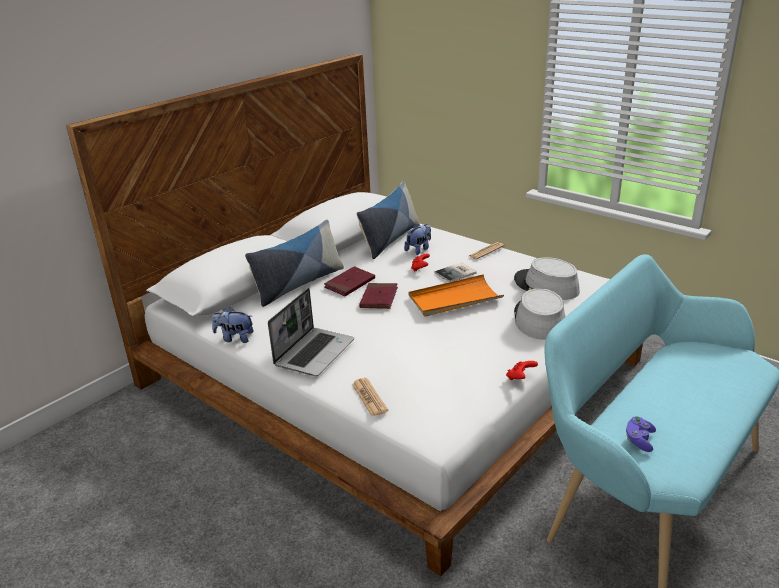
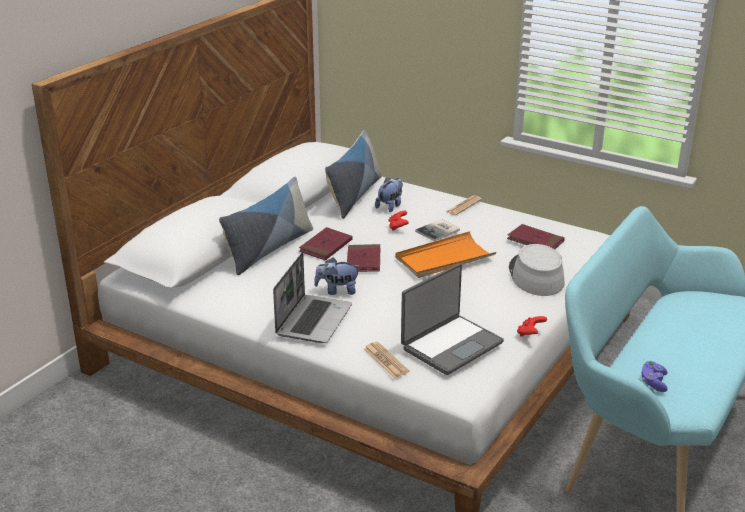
camera: 10 degrees left, 0 degrees up
(235, 338) = (220, 310): plush toy -> plush toy (337, 291)
(436, 385) = (451, 345): none -> laptop
(546, 286) = (535, 241): grey hat -> red book

